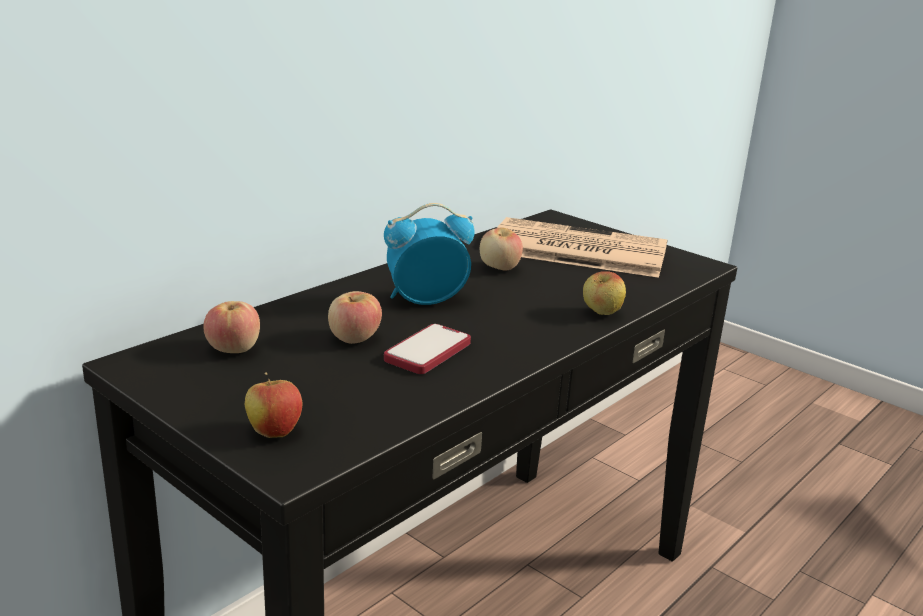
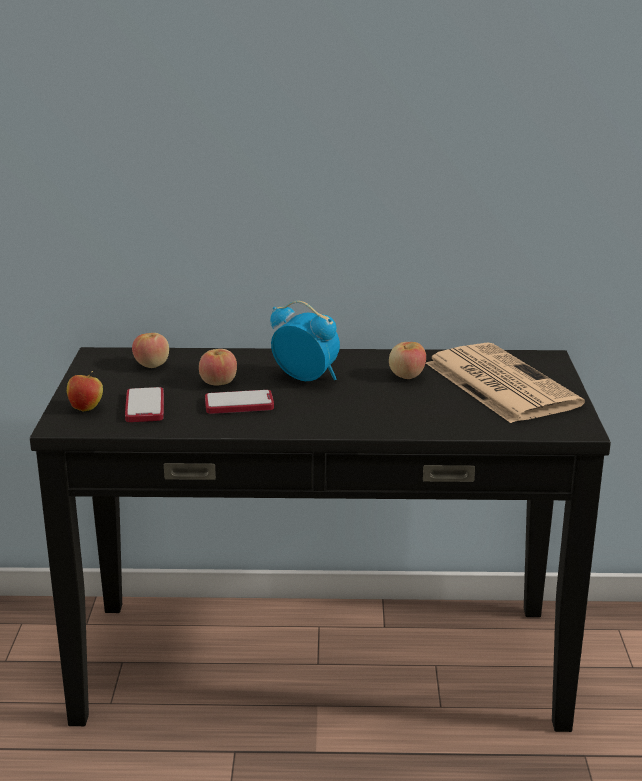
camera: 50 degrees right, 0 degrees up
(339, 398) = (145, 407): none -> phone
(601, 313) = (398, 427): apple -> none

